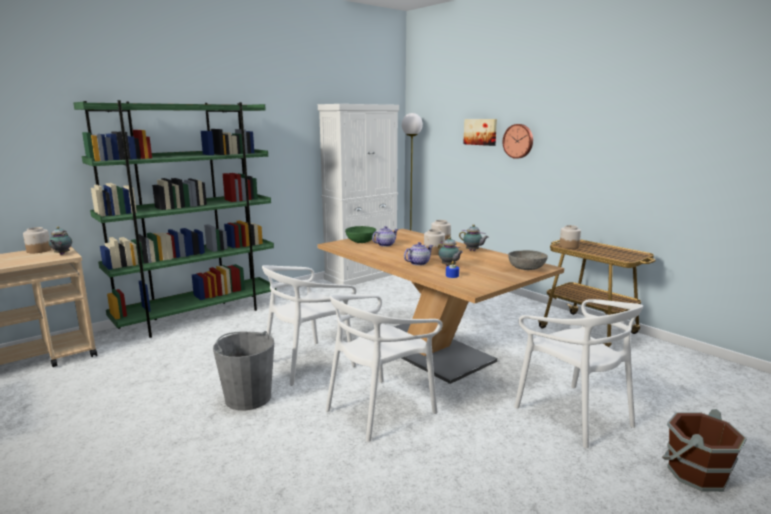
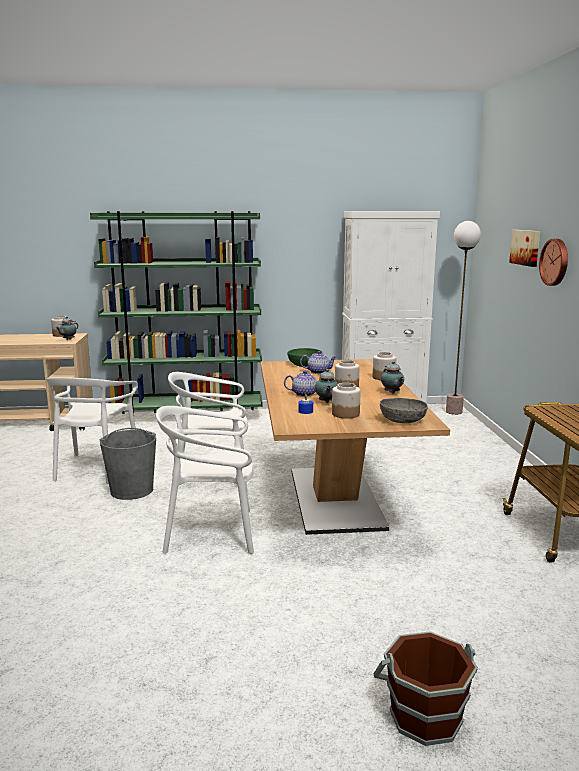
camera: 35 degrees right, 0 degrees up
(569, 246) = (547, 411): jar -> jar (346, 414)
(574, 414) = (385, 607): white chair -> white chair (95, 468)

